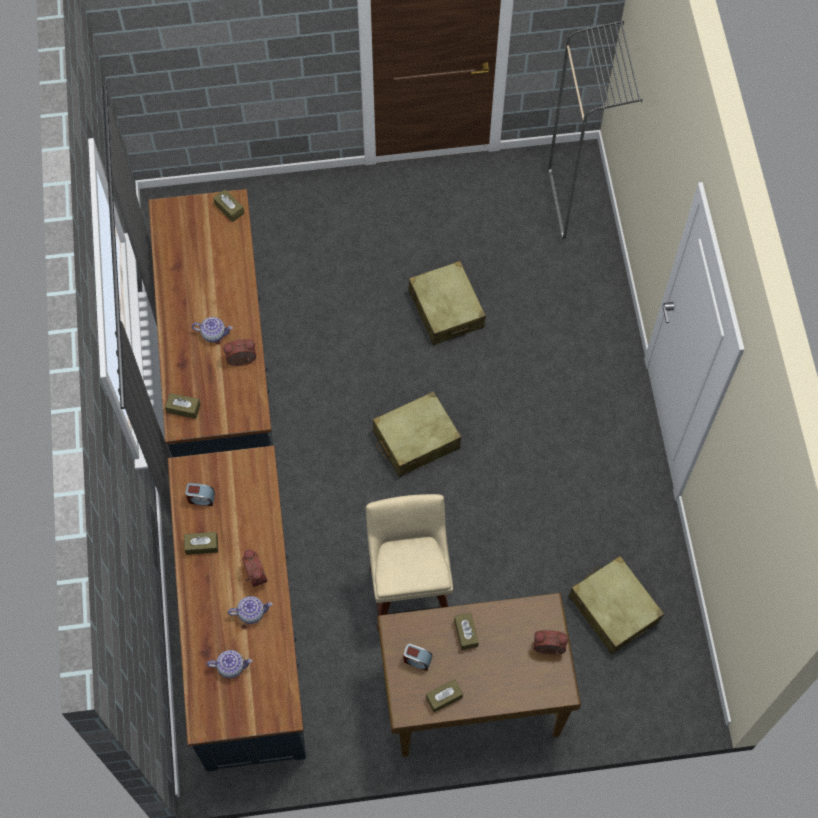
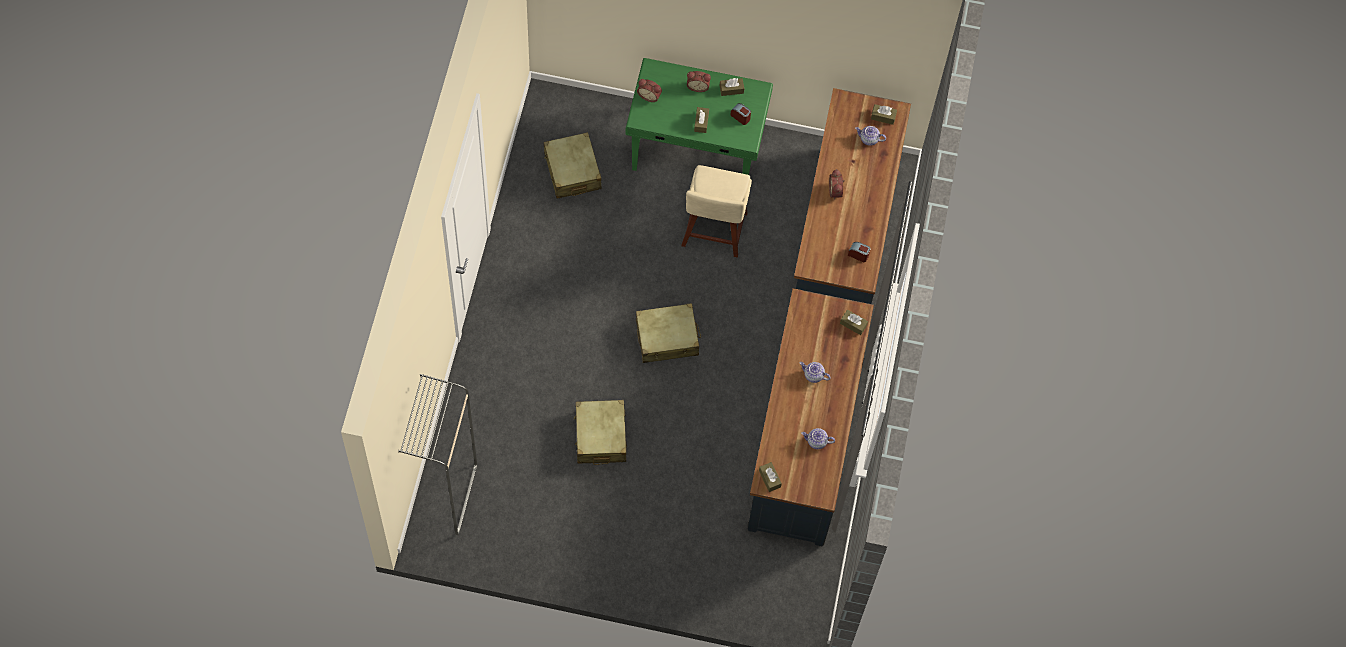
camera: 165 degrees left, 0 degrees up
(202, 545) = (867, 222): brown tissue box -> brown tissue box (883, 117)
(242, 361) = (798, 346): alarm clock -> alarm clock (698, 86)
(251, 612) = (845, 168): teapot -> teapot (816, 442)
(471, 694) = (696, 150): brown desk -> green desk

